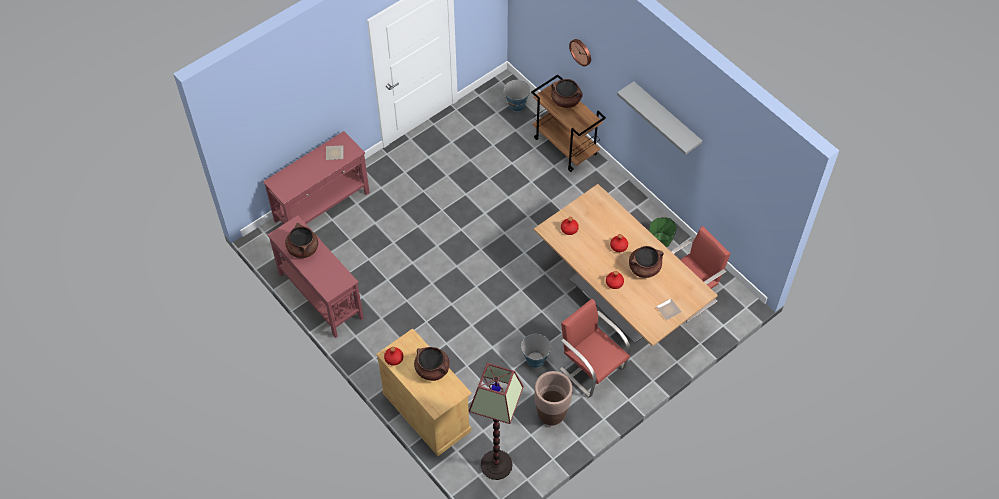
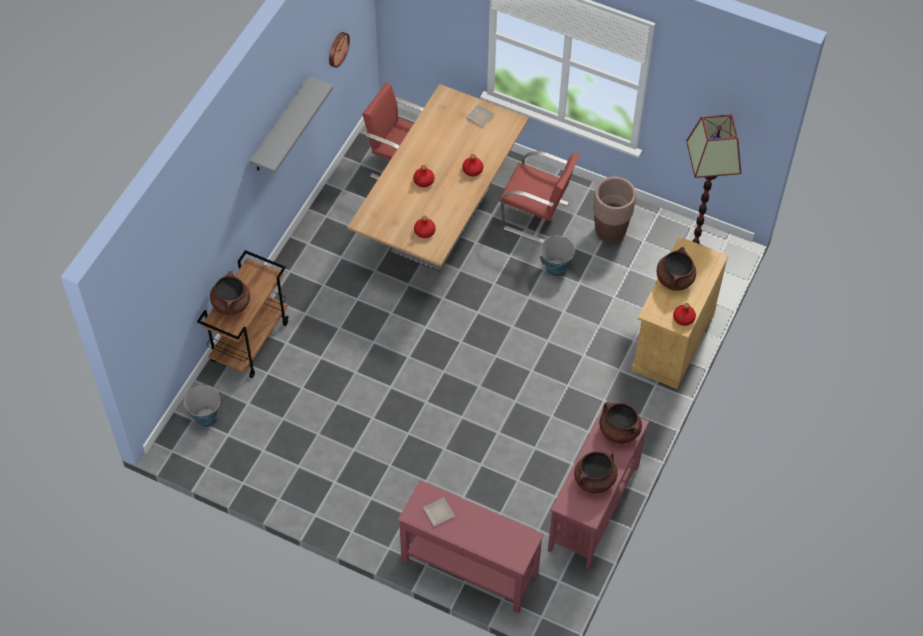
camera: 115 degrees left, 0 degrees up
(581, 51) = (203, 248): wall clock -> wall clock (337, 49)
(592, 367) = (537, 216): red chair -> red chair turned 90 degrees counterclockwise
(644, 268) = (439, 151): brown cooking pot -> brown cooking pot (619, 431)
(660, 241) = (345, 207): green bucket -> none

